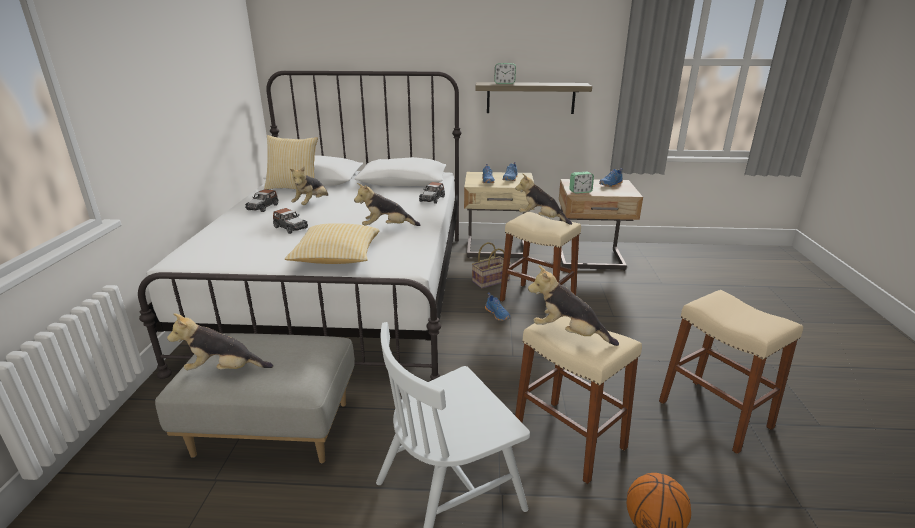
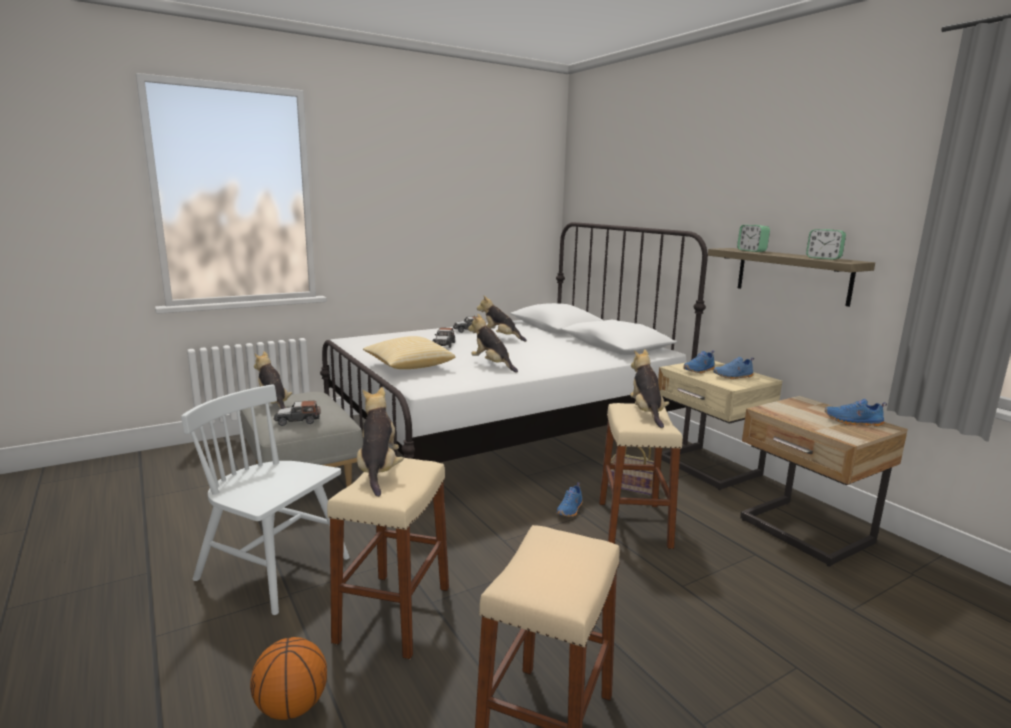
camera: 55 degrees right, 10 degrees down
(294, 188) = (522, 327): pillow -> none
(311, 204) = (500, 337): plush toy -> plush toy turned 45 degrees clockwise
(432, 199) = (589, 362): toy car -> toy car (297, 421)
(580, 191) = (776, 411): alarm clock -> alarm clock (823, 258)

